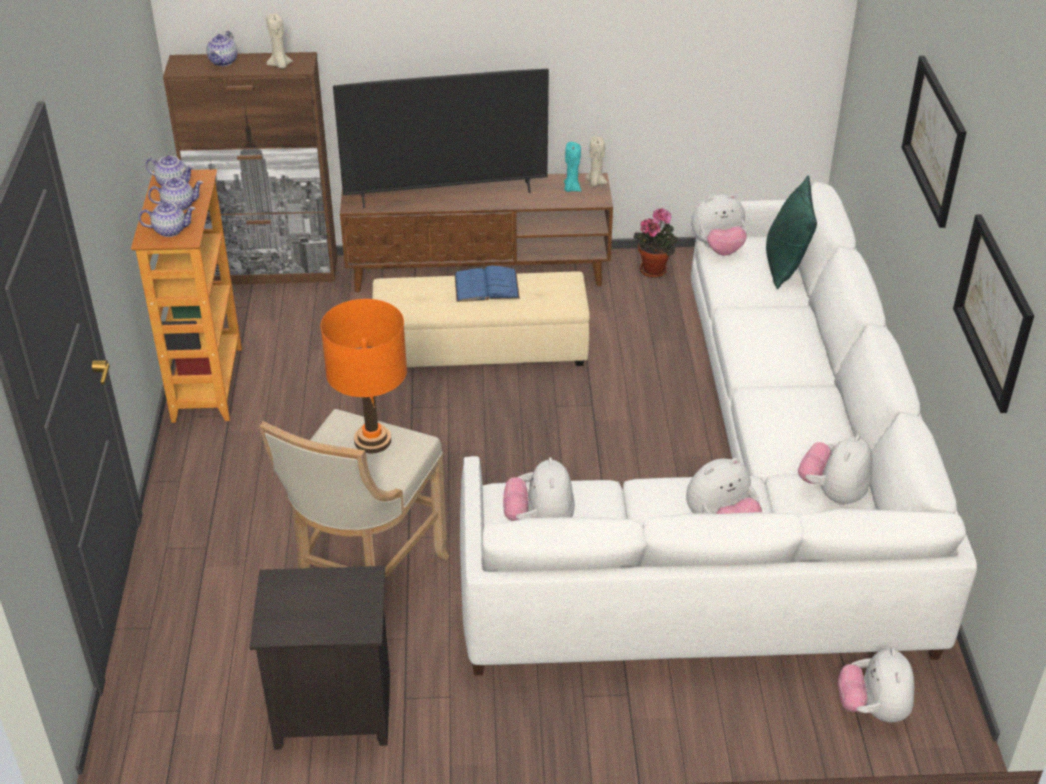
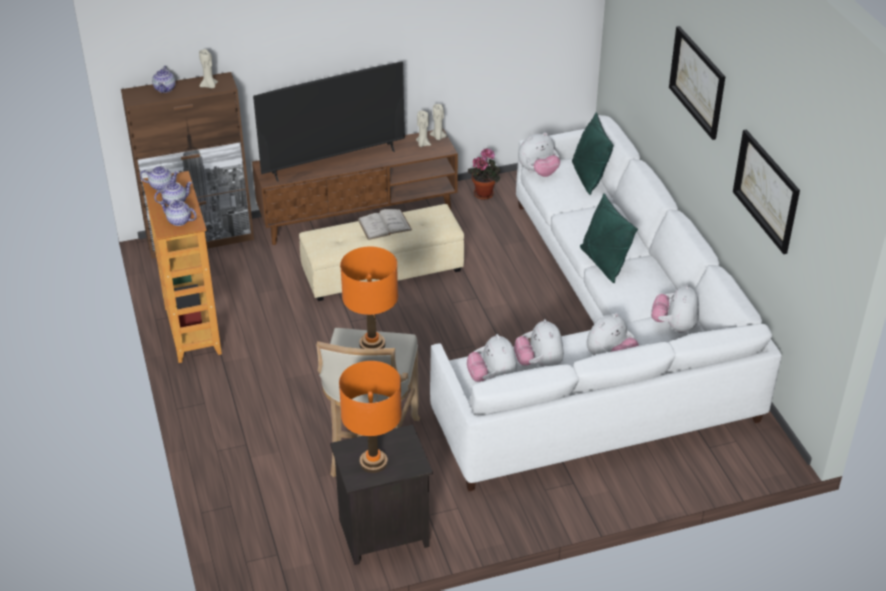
camera: 15 degrees left, 0 degrees up
(170, 230) = (179, 221): teapot -> teapot turned 135 degrees counterclockwise
(305, 611) = (373, 462): none -> orange table lamp
(486, 286) = (384, 225): blue book -> white book
(571, 188) = (422, 144): turquoise candle -> beige candle
(763, 385) = (603, 263): none -> green pillow
(872, 709) = (729, 460): plush toy -> plush toy (539, 364)

